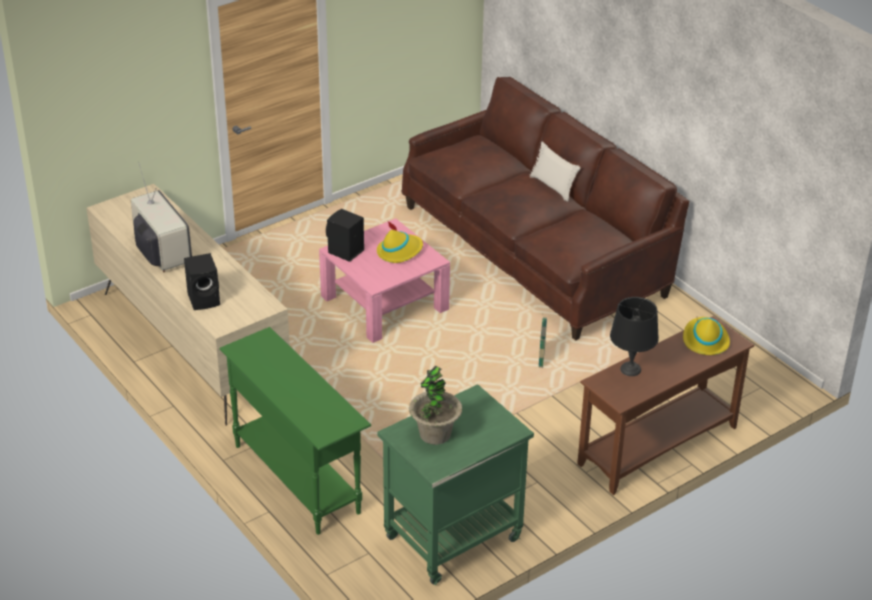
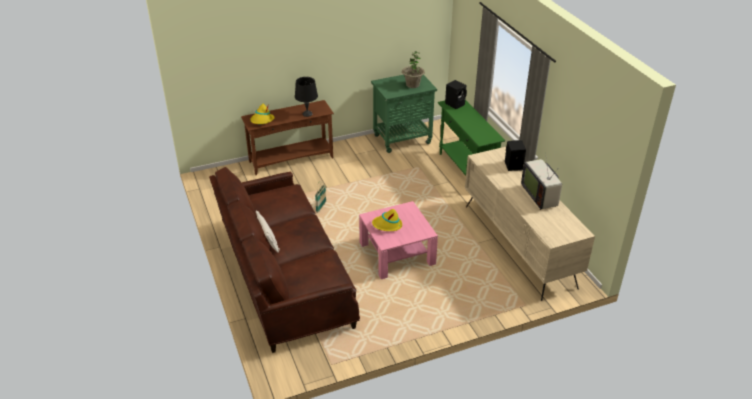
camera: 165 degrees left, 0 degrees up
(345, 252) = (421, 230): black speaker -> black speaker (455, 104)

